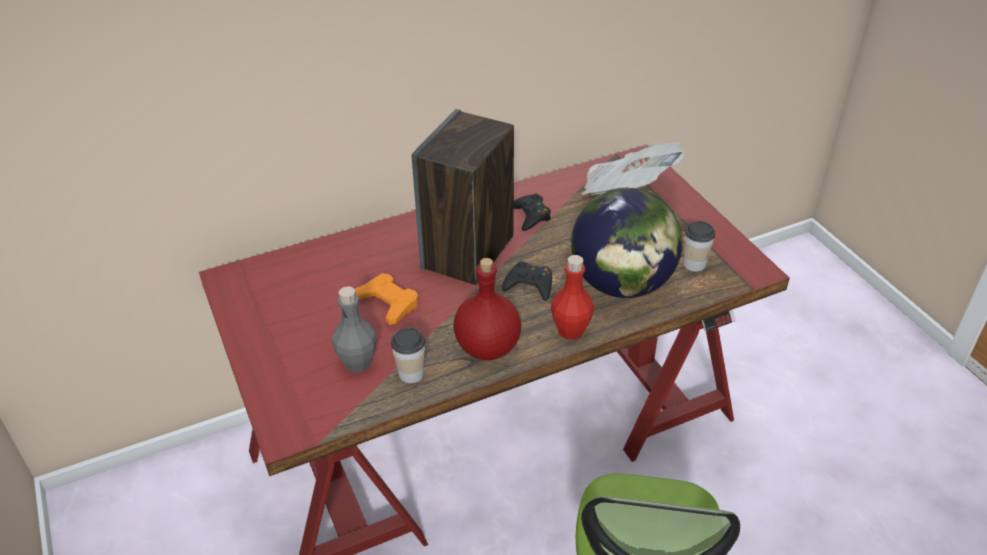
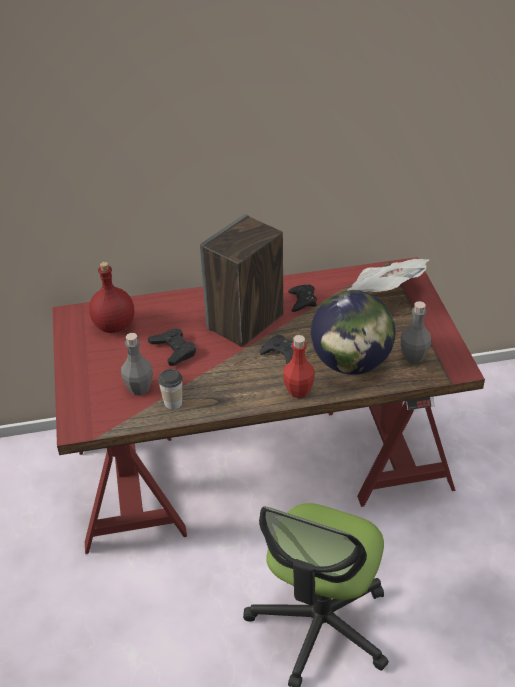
camera: 15 degrees right, 0 degrees up
(387, 303) = (174, 350): orange game controller -> black game controller
(488, 348) = (233, 394): red bottle -> red bottle (114, 326)
(694, 264) = (413, 357): cup -> grey bottle

